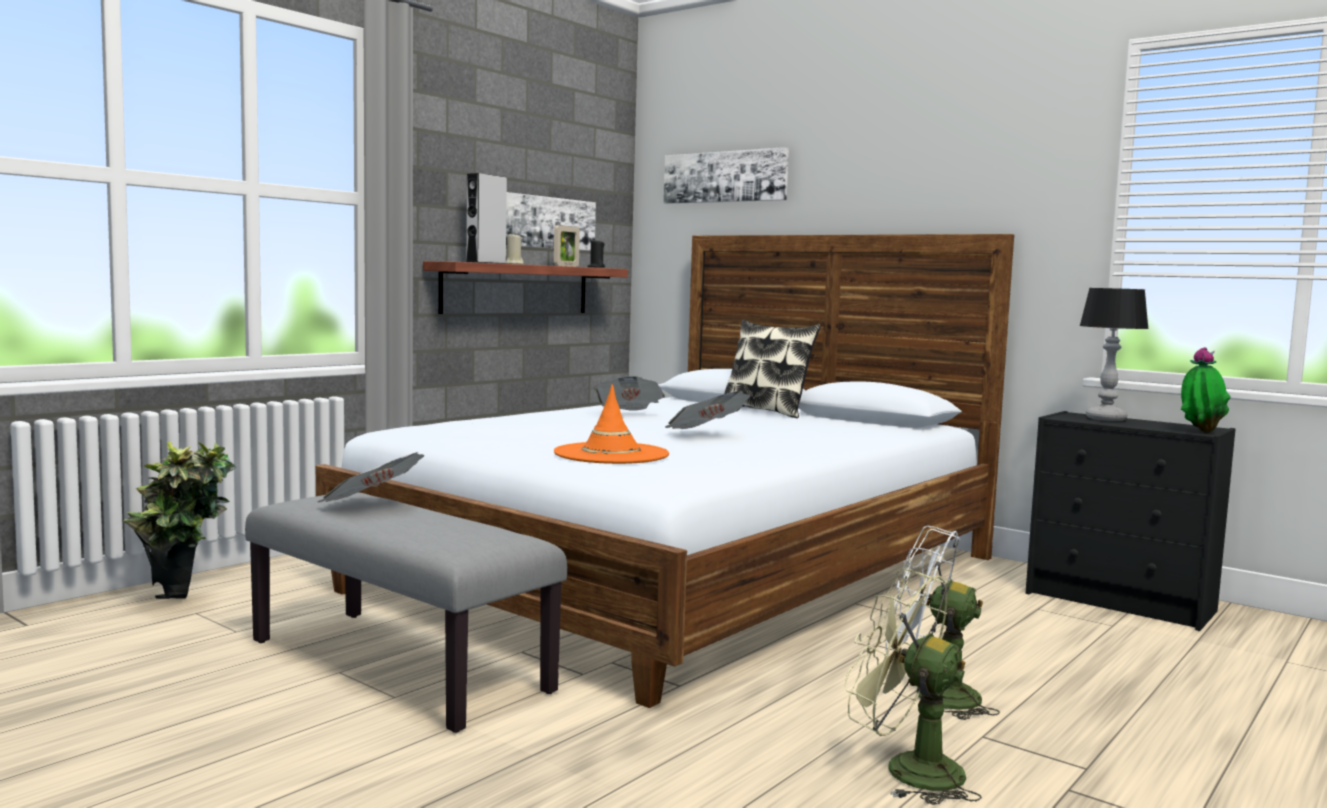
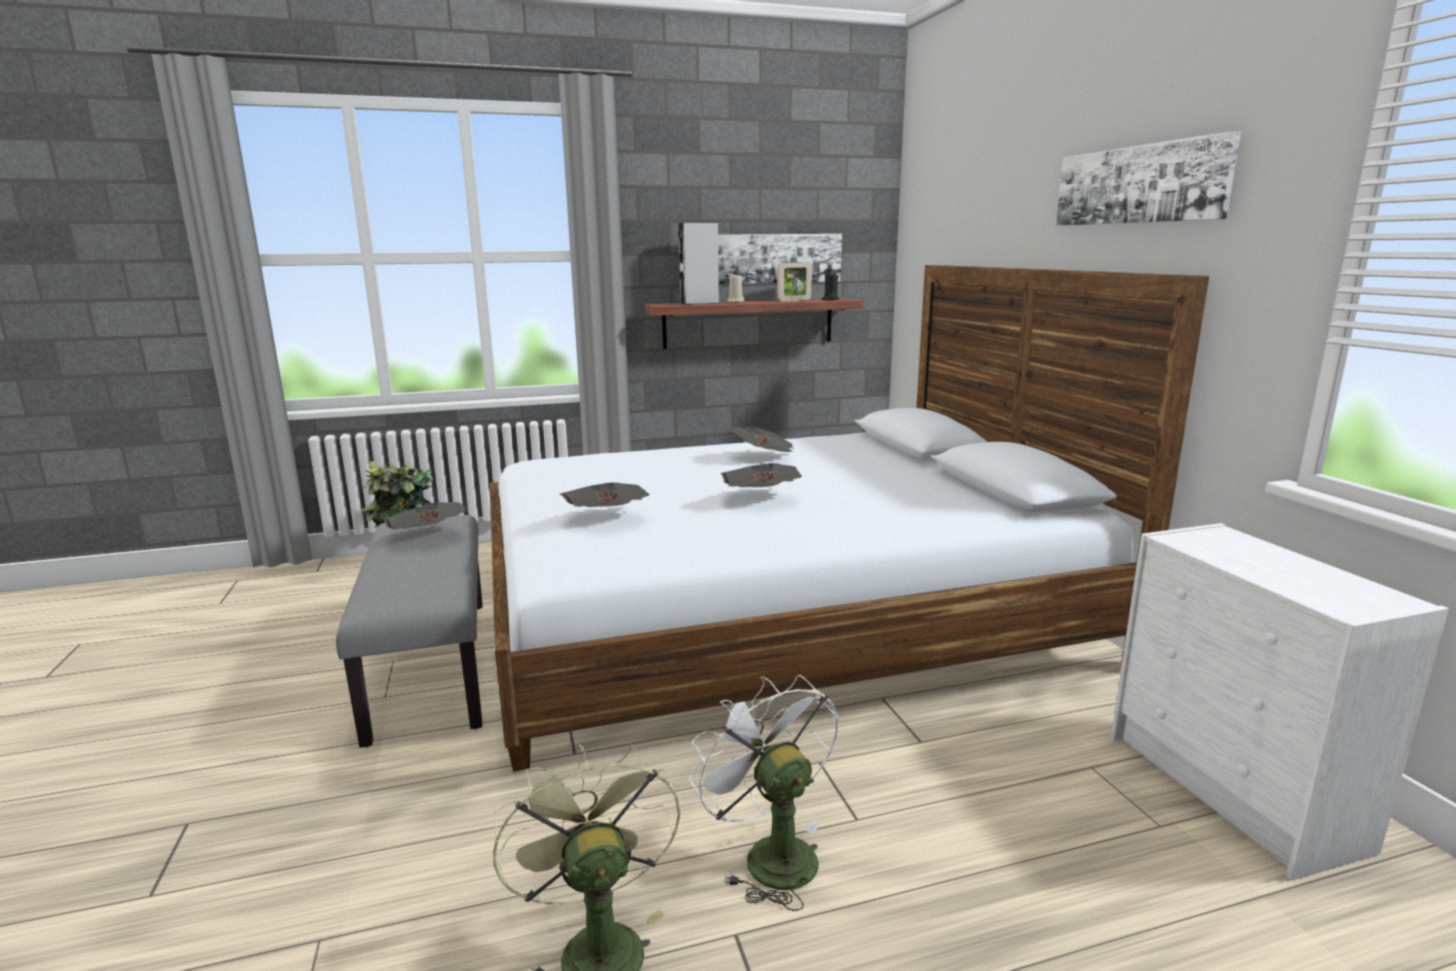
camera: 35 degrees right, 10 degrees up
(611, 454) = (607, 519): orange hat -> newspaper
(725, 177) = (959, 200): picture -> picture (1140, 184)
(766, 412) = (917, 465): pillow -> none
(1104, 419) = (1245, 550): table lamp -> none
(1122, 603) = (1233, 792): black dresser -> white dresser
(1200, 431) = (1340, 608): potted plant -> none

